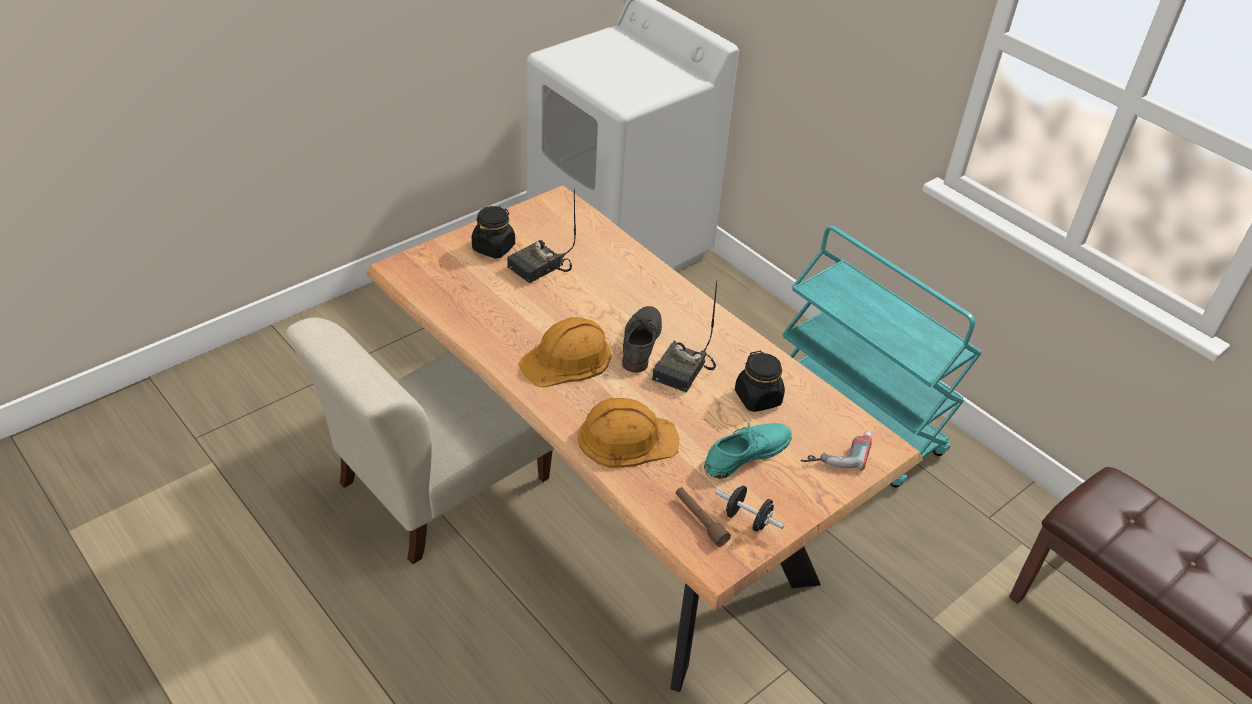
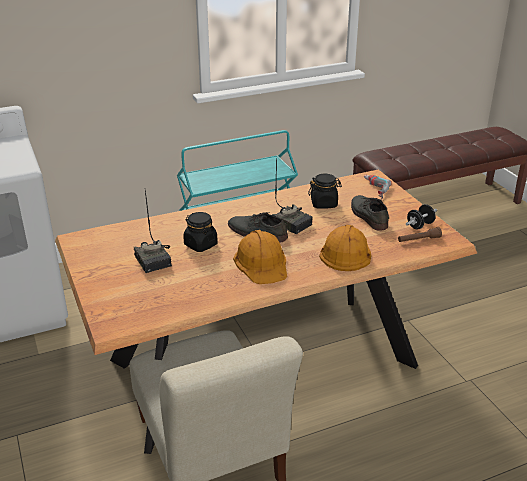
camera: 70 degrees left, 10 degrees down
(493, 247) = (115, 277): black jar -> black jar (200, 244)
(747, 452) = (368, 215): turquoise shoe -> grey shoe

